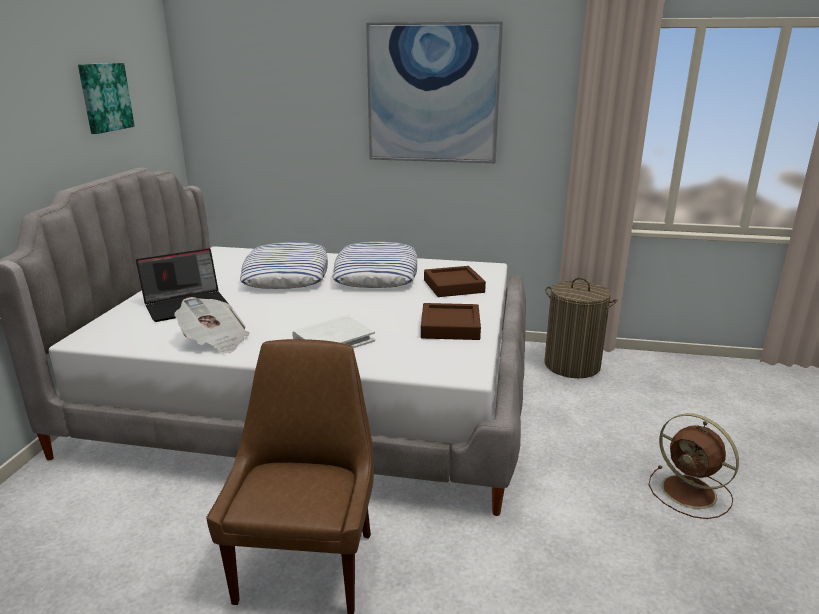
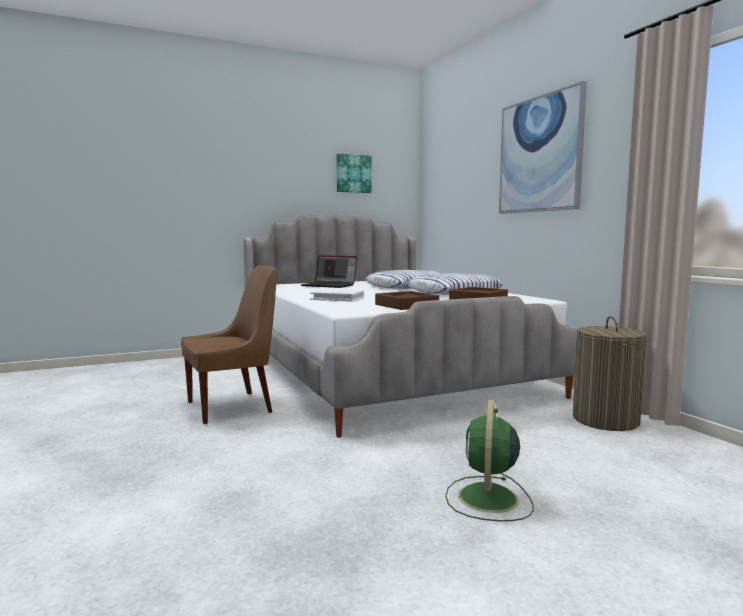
camera: 55 degrees right, 15 degrees down
(215, 341) = (298, 291): newspaper -> none
(691, 493) = (487, 499): brown fan -> green fan

